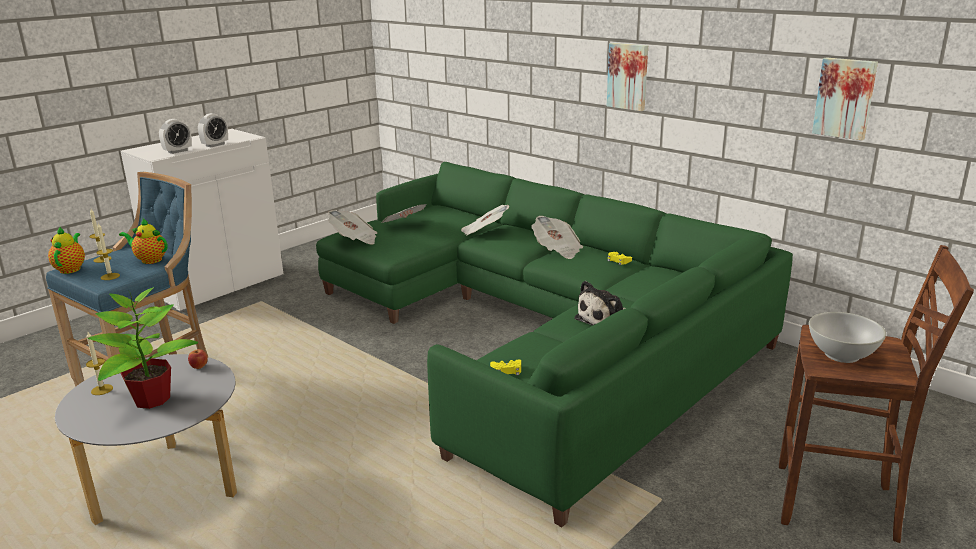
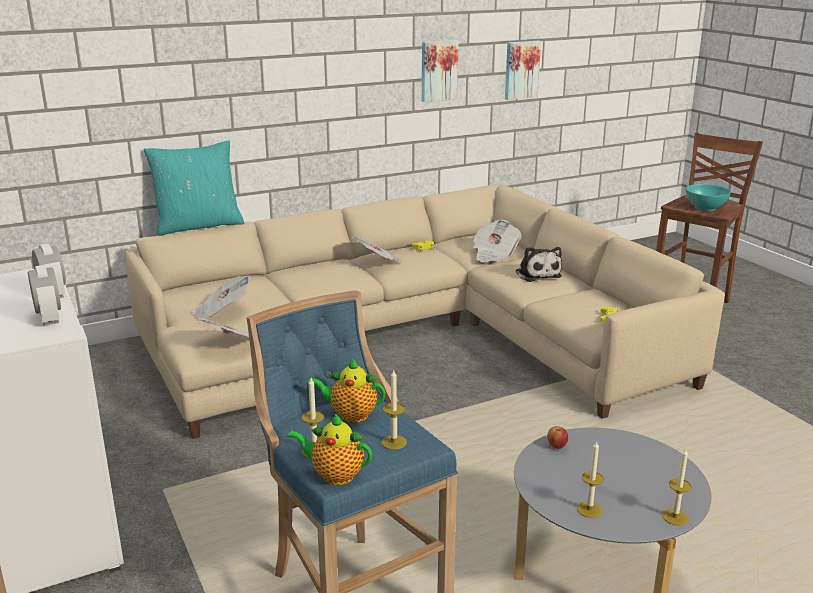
camera: 70 degrees left, 0 degrees up
(85, 427) = (675, 517): none -> candle
(149, 260) = (350, 415): teapot -> teapot turned 60 degrees clockwise
(151, 399) = (623, 476): potted plant -> none
(484, 232) = (290, 282): newspaper -> newspaper (494, 254)
(486, 168) = (198, 226): none -> turquoise pillow
(541, 332) = (410, 339): green sofa -> beige sofa
(628, 76) = (351, 85): picture -> picture (438, 70)
(842, 355) = (705, 208): white bowl -> turquoise bowl

